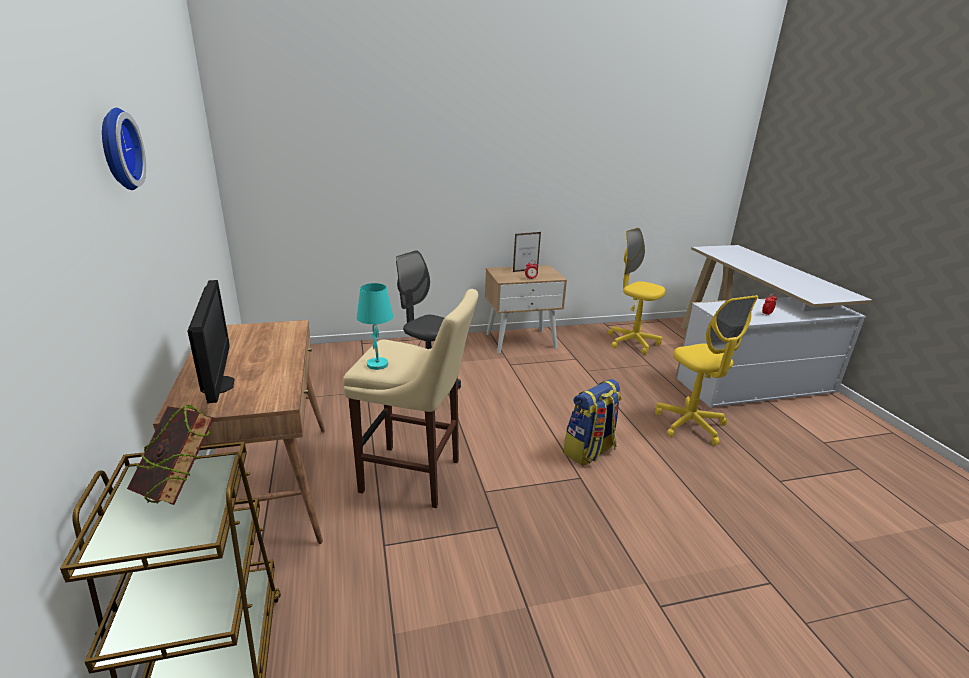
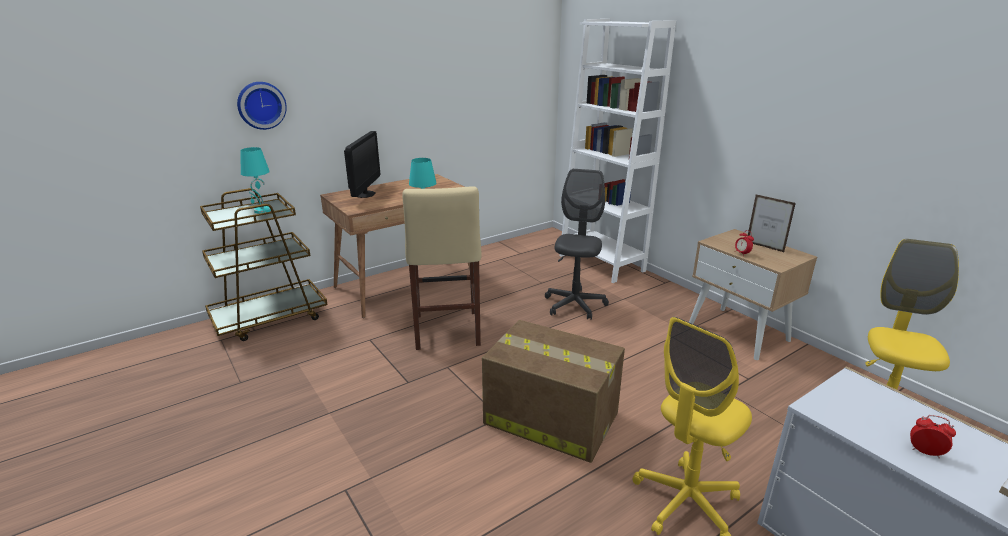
camera: 70 degrees right, 0 degrees up
(116, 149) = (363, 47): wall clock -> wall clock (261, 105)
(179, 487) = (262, 211): book -> turquoise table lamp
(218, 385) = (365, 194): monitor -> monitor turned 45 degrees counterclockwise
(363, 351) = (601, 263): none -> white bookcase
(590, 452) = (549, 417): backpack -> cardboard box

